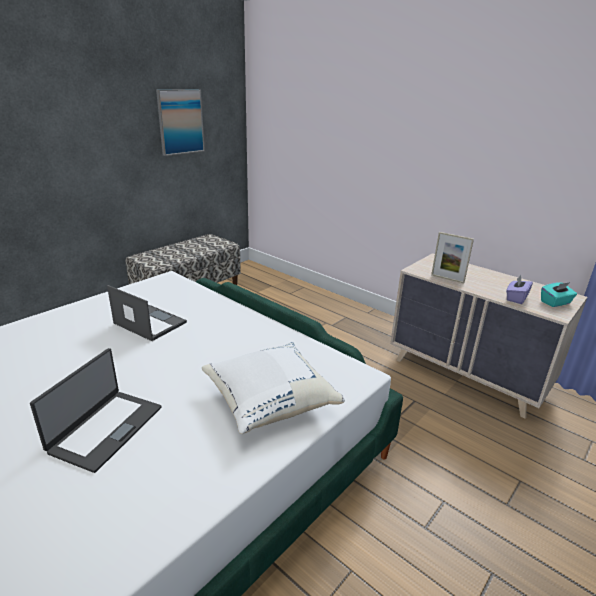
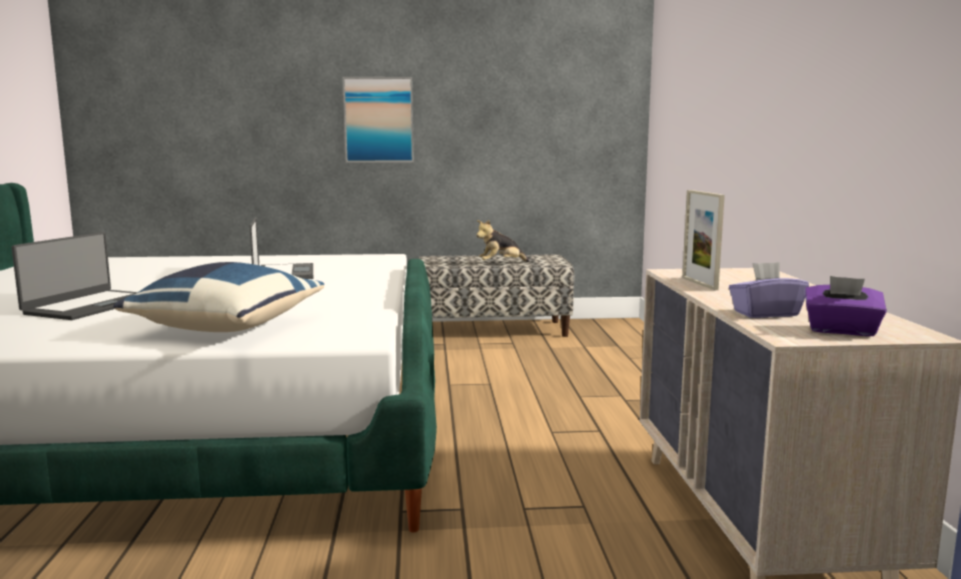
camera: 45 degrees right, 15 degrees down
(105, 429) = (90, 306): laptop -> laptop turned 45 degrees counterclockwise
(180, 122) = (528, 88): picture -> picture (379, 120)
(196, 253) = (501, 264): none -> plush toy
(269, 401) = (226, 327): white pillow -> blue pillow
(555, 302) = (841, 330): turquoise tissue box -> purple tissue box

